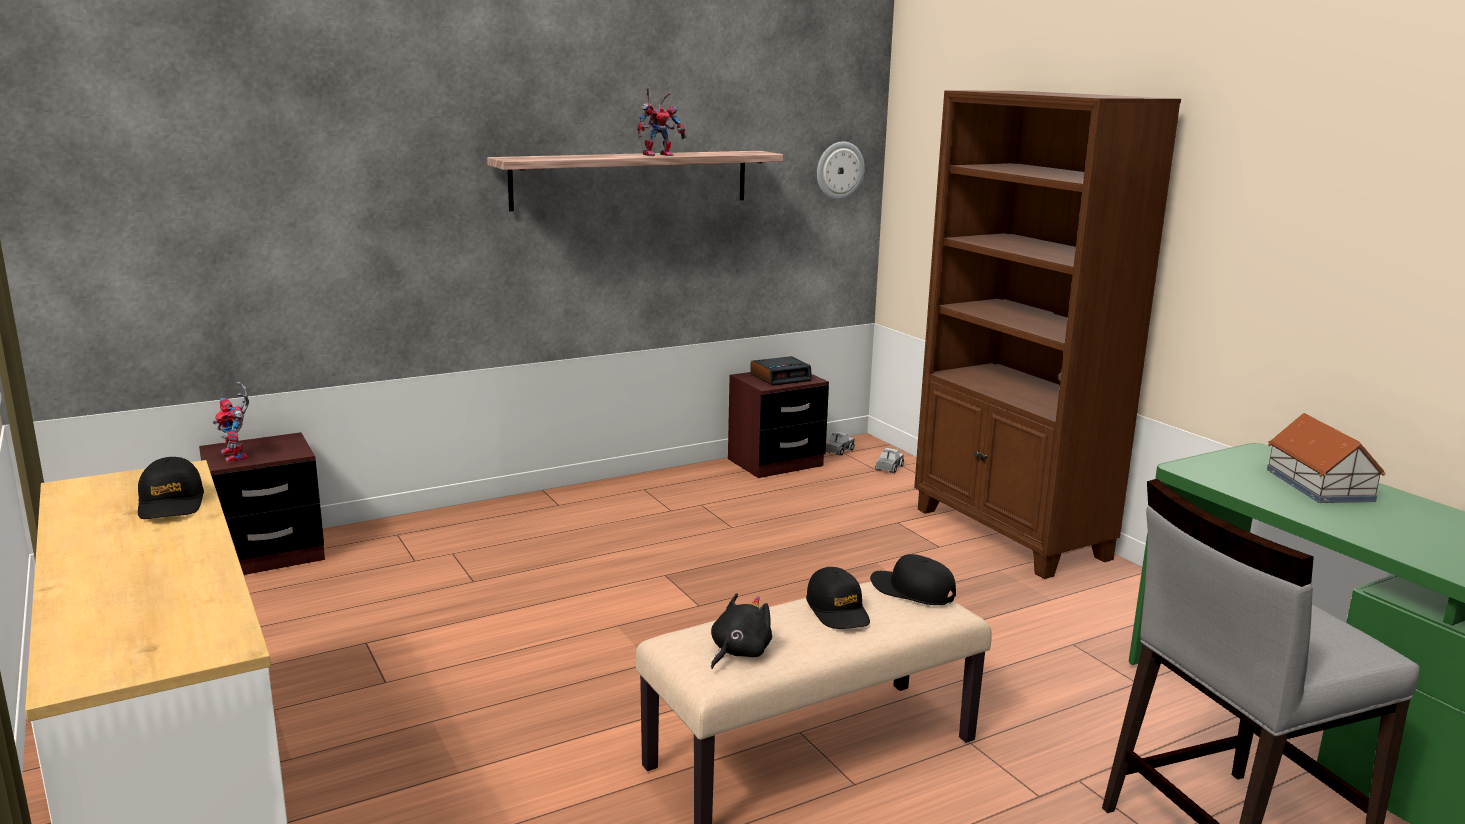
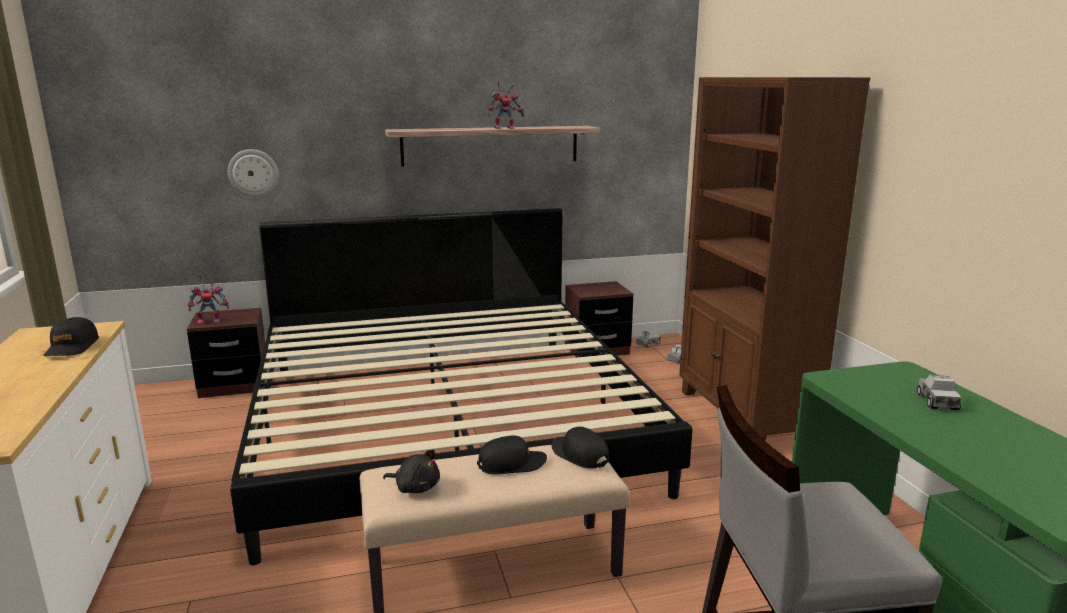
camera: 15 degrees right, 0 degrees up
(238, 456) = (211, 320): toy robot -> toy robot turned 90 degrees counterclockwise
(630, 580) = (446, 424): none -> bed
(738, 652) = (415, 487): black plush toy -> black plush toy turned 60 degrees clockwise
(780, 377) = (600, 288): alarm clock -> none
(838, 610) = (512, 464): black cap -> black cap turned 105 degrees counterclockwise
(839, 170) = (653, 140): wall clock -> wall clock (253, 173)
(1319, 485) = (937, 402): toy house -> toy truck

